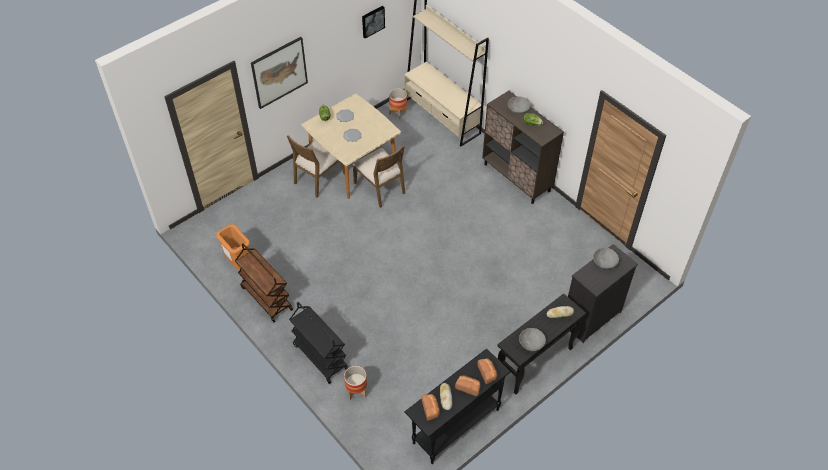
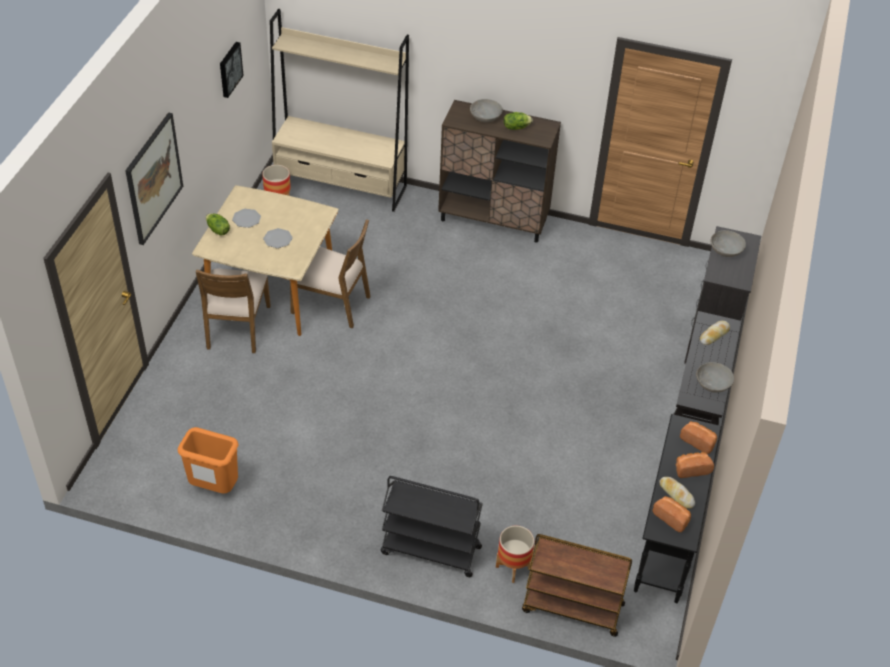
camera: 35 degrees left, 5 degrees down
(266, 298) = (292, 514): brown cart -> brown cart (571, 608)

